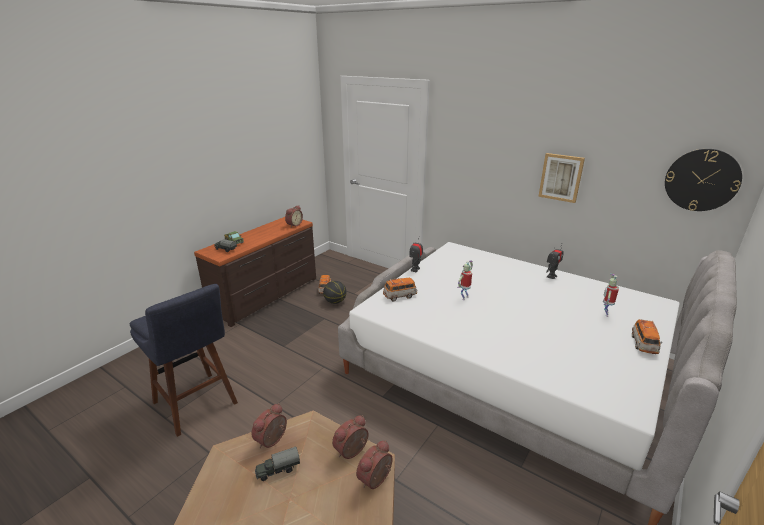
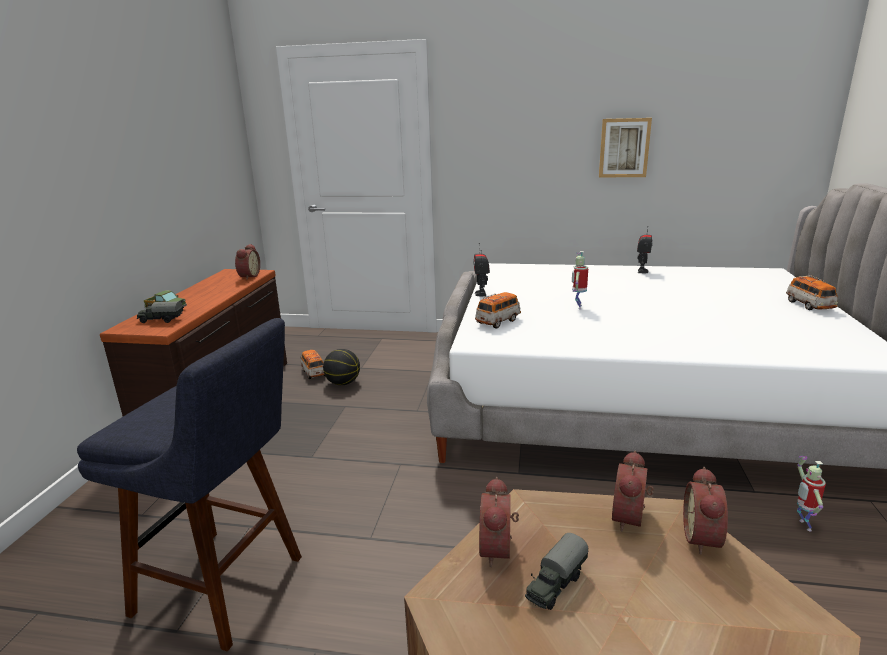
camera: 25 degrees left, 5 degrees down
(605, 313) = (738, 290): toy robot -> toy robot (802, 525)
(701, 180) = (783, 123): wall clock -> none

